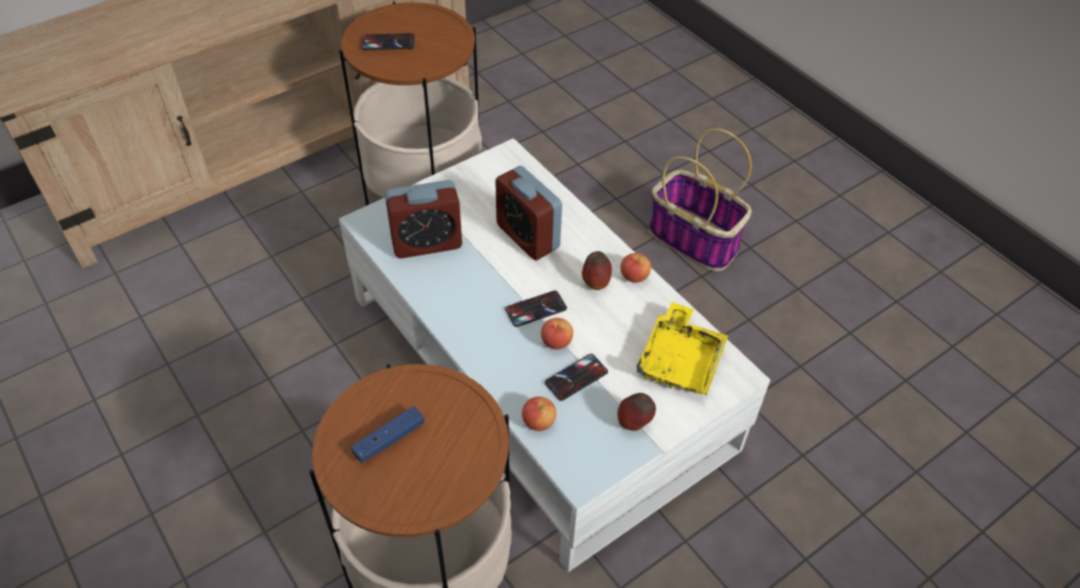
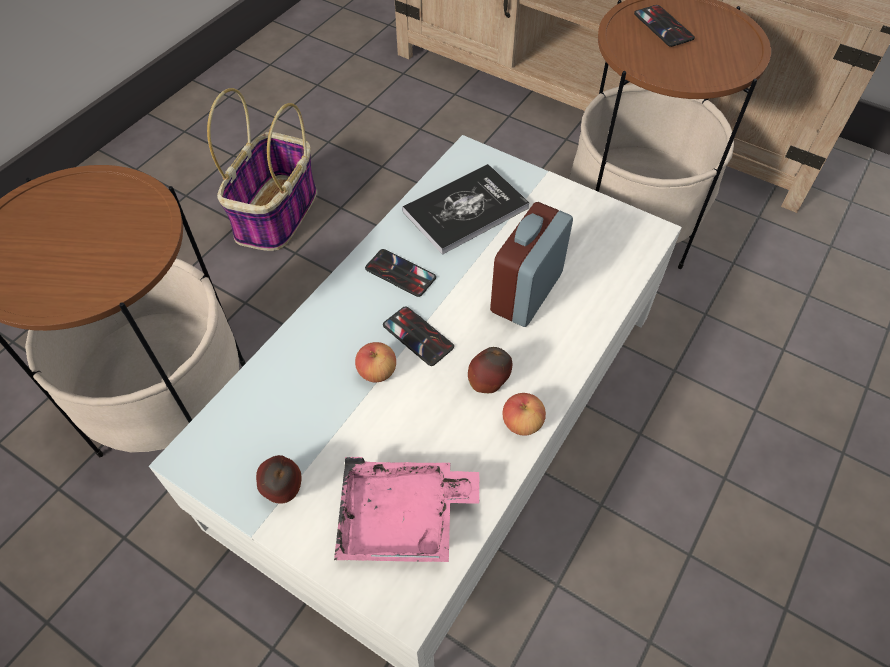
camera: 70 degrees right, 5 degrees up
(389, 440) = (75, 221): blue game controller -> none
(426, 243) = (465, 210): alarm clock -> book
(538, 422) = (256, 391): apple -> none
(576, 377) = (331, 408): phone -> phone (400, 273)
(680, 360) = (403, 518): yellow tray -> pink tray
(695, 240) = (749, 528): basket -> basket (276, 215)

